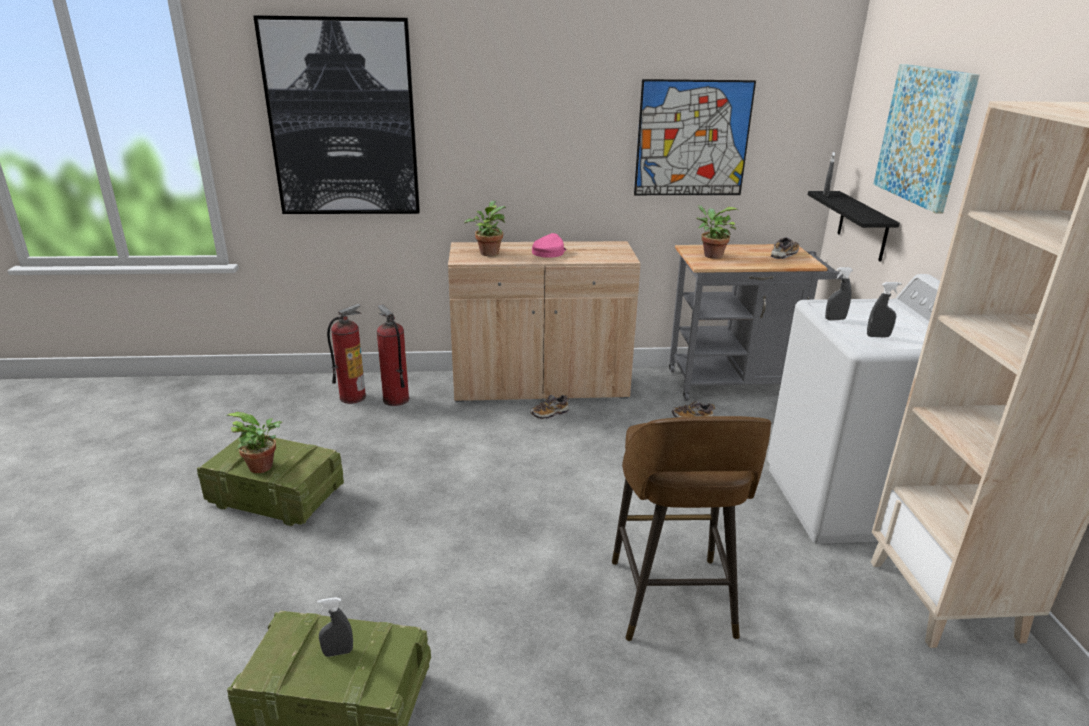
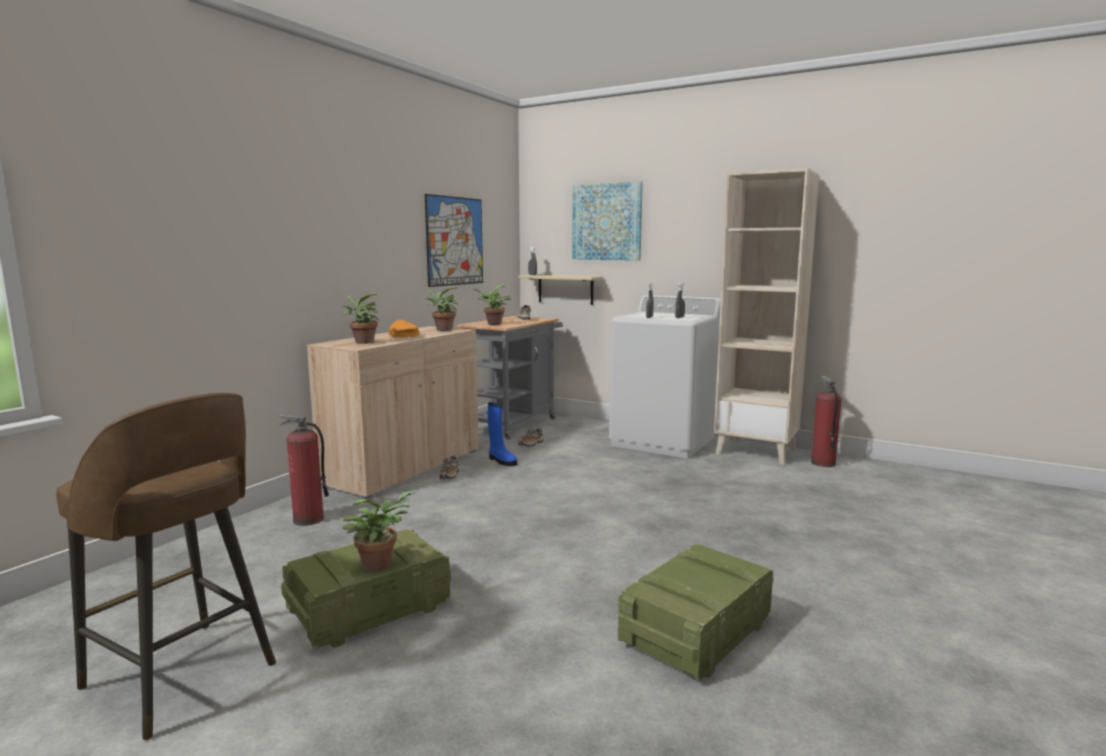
camera: 55 degrees left, 15 degrees down
(338, 652) = (697, 575): grey spray bottle -> none
(342, 119) = (197, 218): picture -> none
(352, 397) = (259, 536): fire extinguisher -> fire extinguisher (822, 463)
(549, 252) = (403, 335): pink cap -> orange cap
(610, 253) = (442, 330): none -> potted plant
(621, 423) = (501, 461): none -> blue boot
(672, 601) = (699, 502): brown stool -> brown stool (182, 678)
(863, 226) = (565, 289): black shelf -> beige shelf

